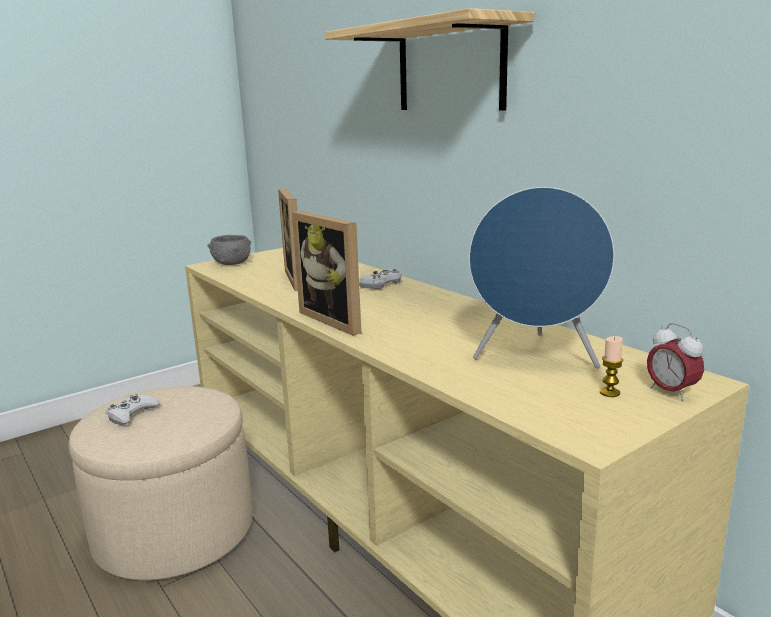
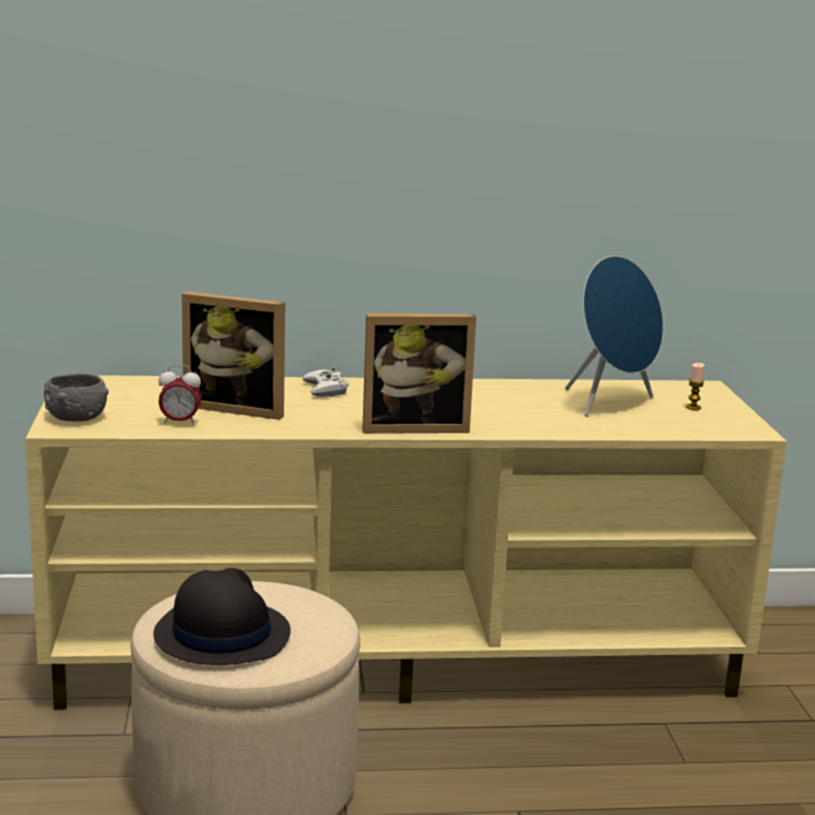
camera: 60 degrees left, 0 degrees up
(131, 414) = (221, 634): white game controller -> black hat
(450, 67) = (395, 134): shelf -> none
(671, 392) = (711, 397): alarm clock -> alarm clock (180, 423)

